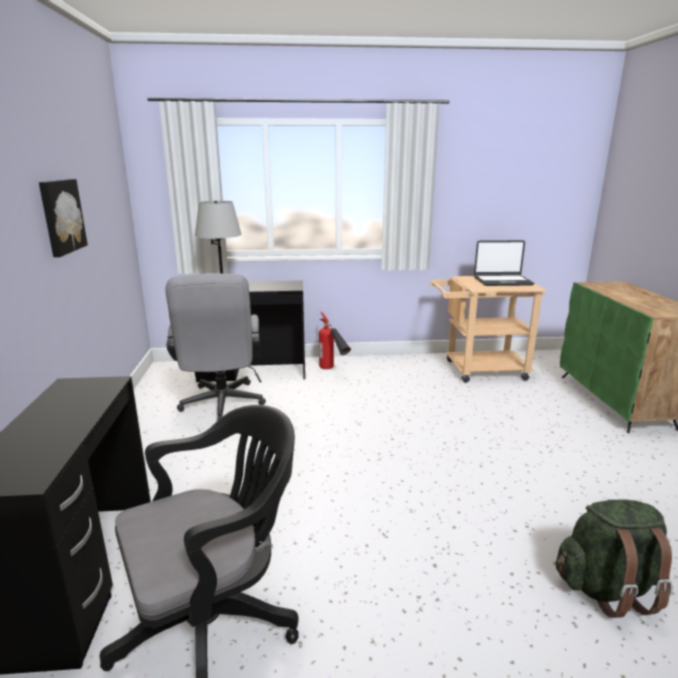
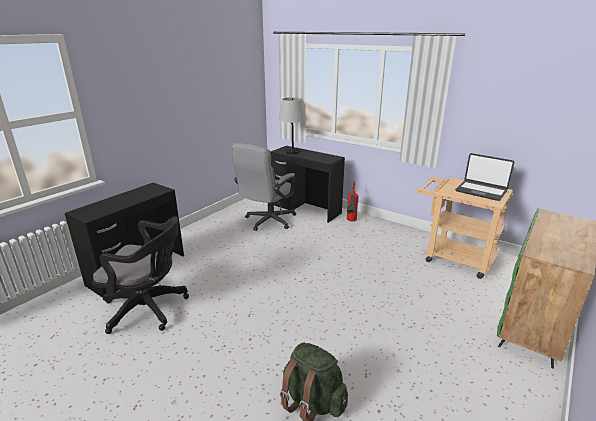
camera: 40 degrees right, 5 degrees up
(61, 216) = (191, 103): picture -> none

